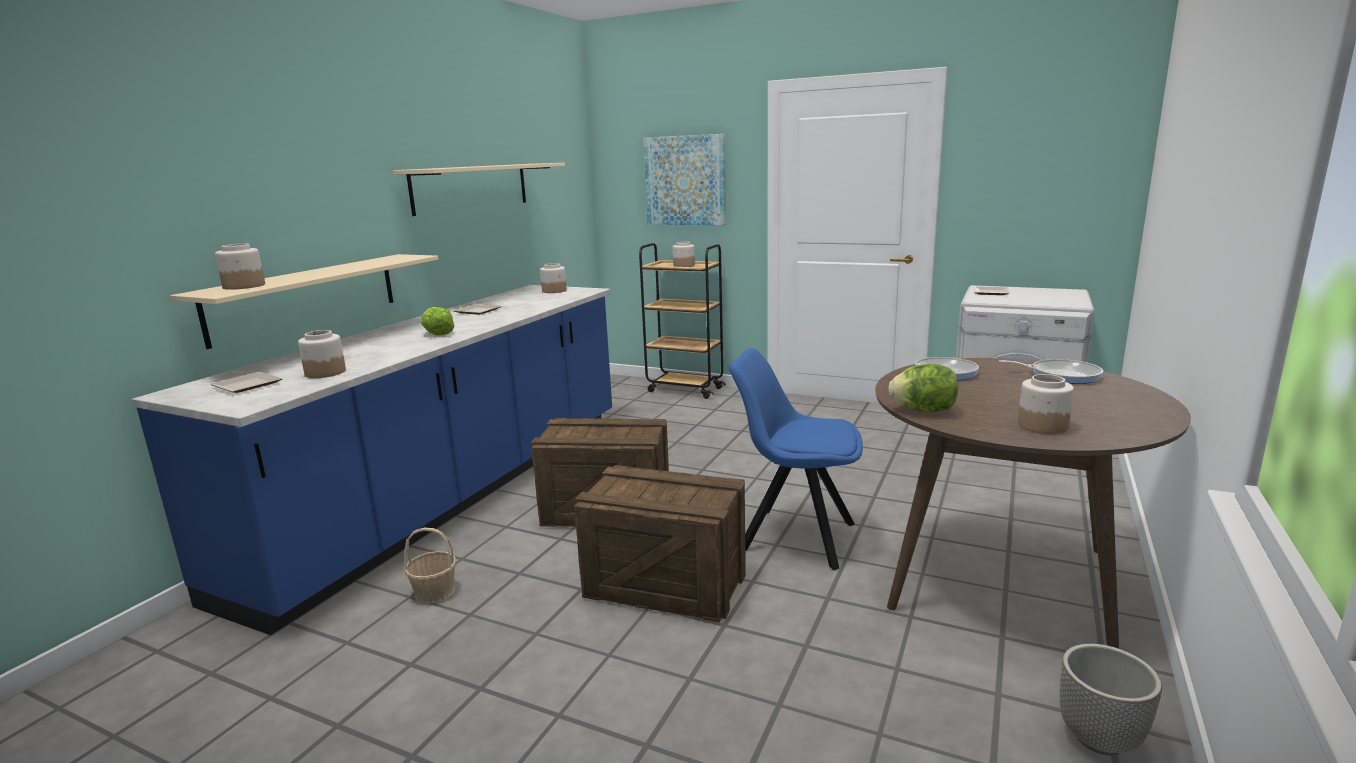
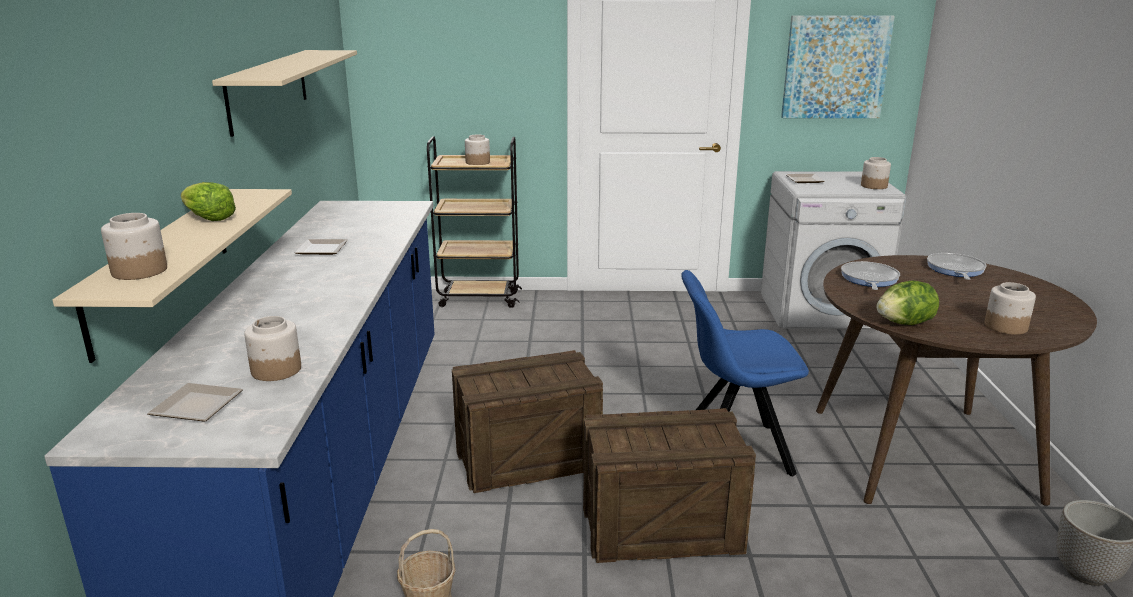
camera: 25 degrees left, 5 degrees up
(437, 333) = (325, 290): lettuce -> lettuce (208, 218)
(554, 291) = (370, 209): jar -> jar (874, 186)
(685, 180) = (468, 64): picture -> picture (835, 67)
(1061, 375) = (955, 270): frying pan -> frying pan turned 75 degrees counterclockwise

